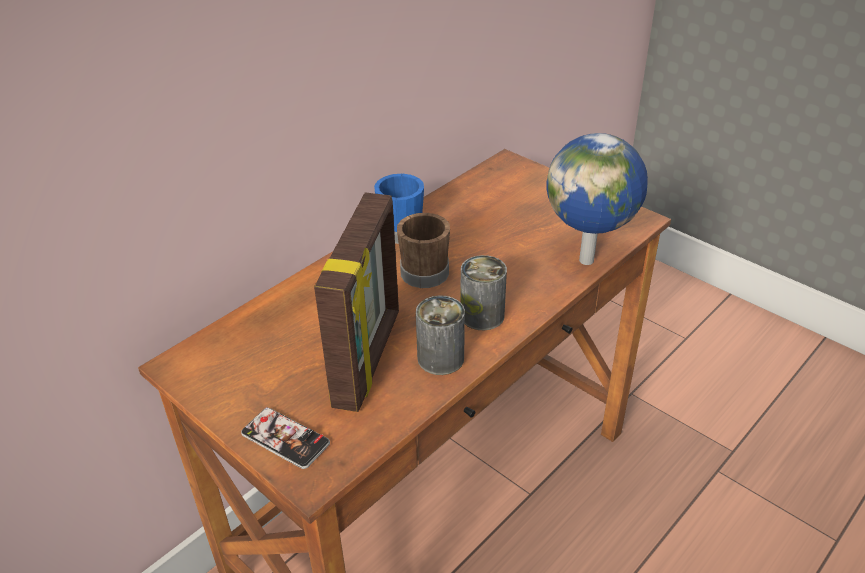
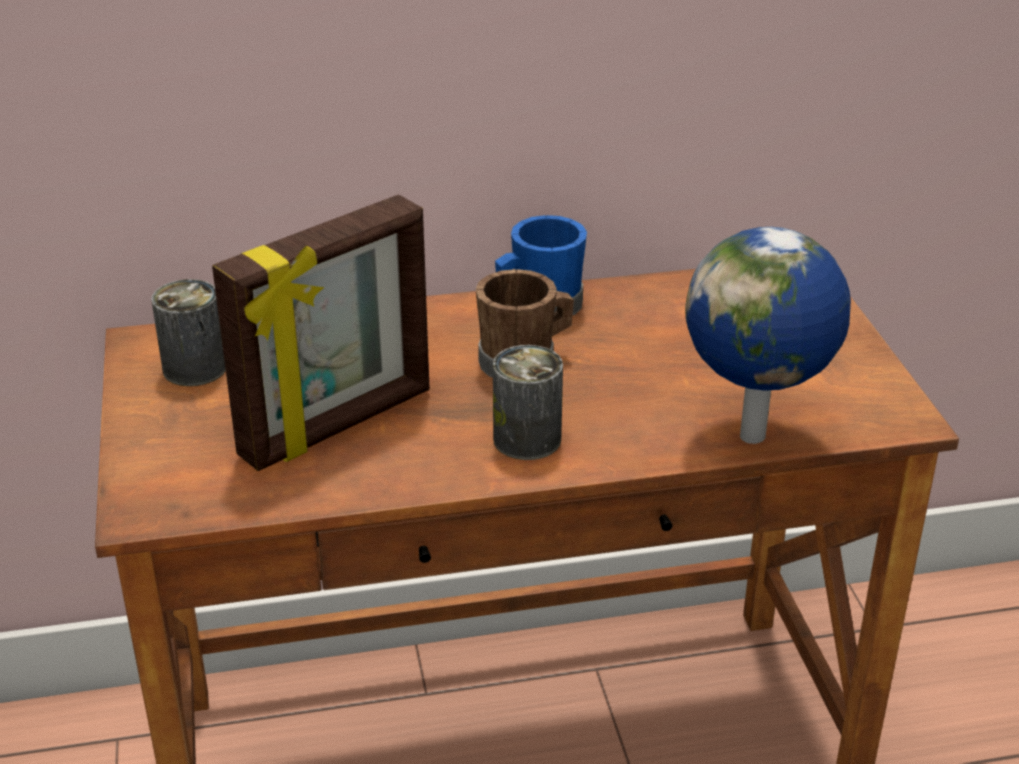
camera: 35 degrees right, 5 degrees down
(285, 438) = (159, 462): phone -> none
(440, 358) = (418, 462): can -> can (195, 368)

